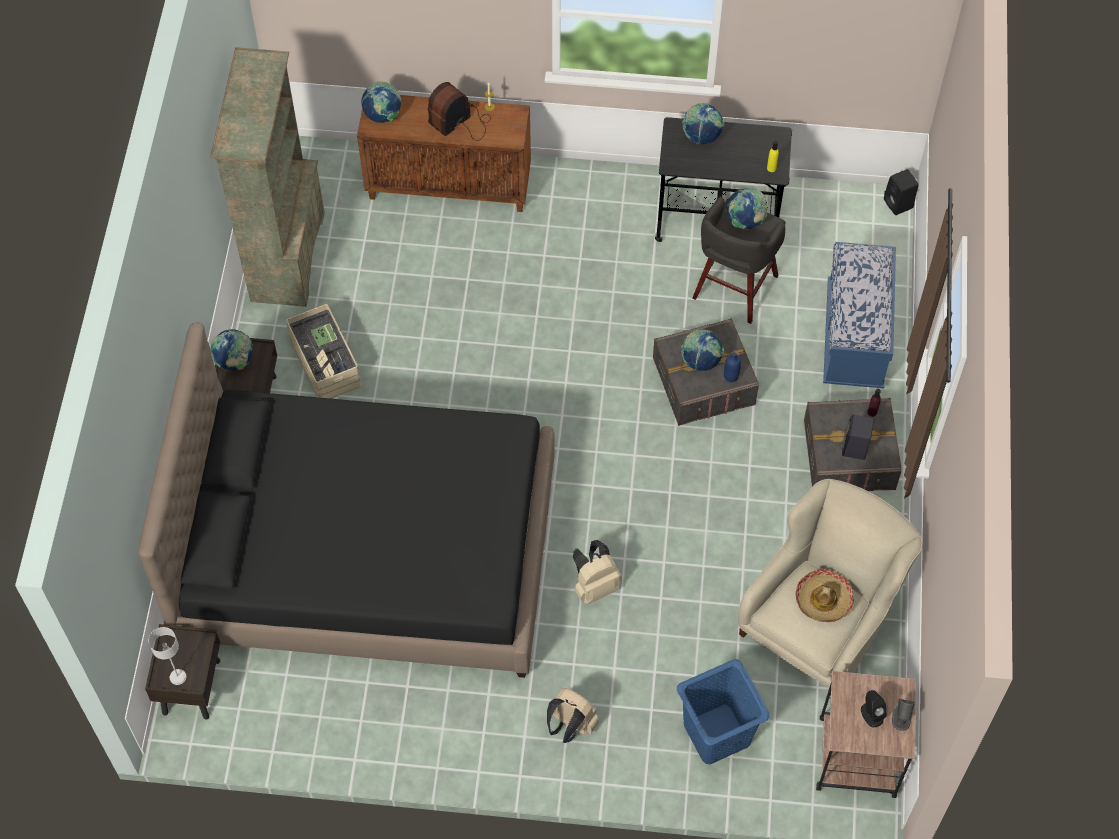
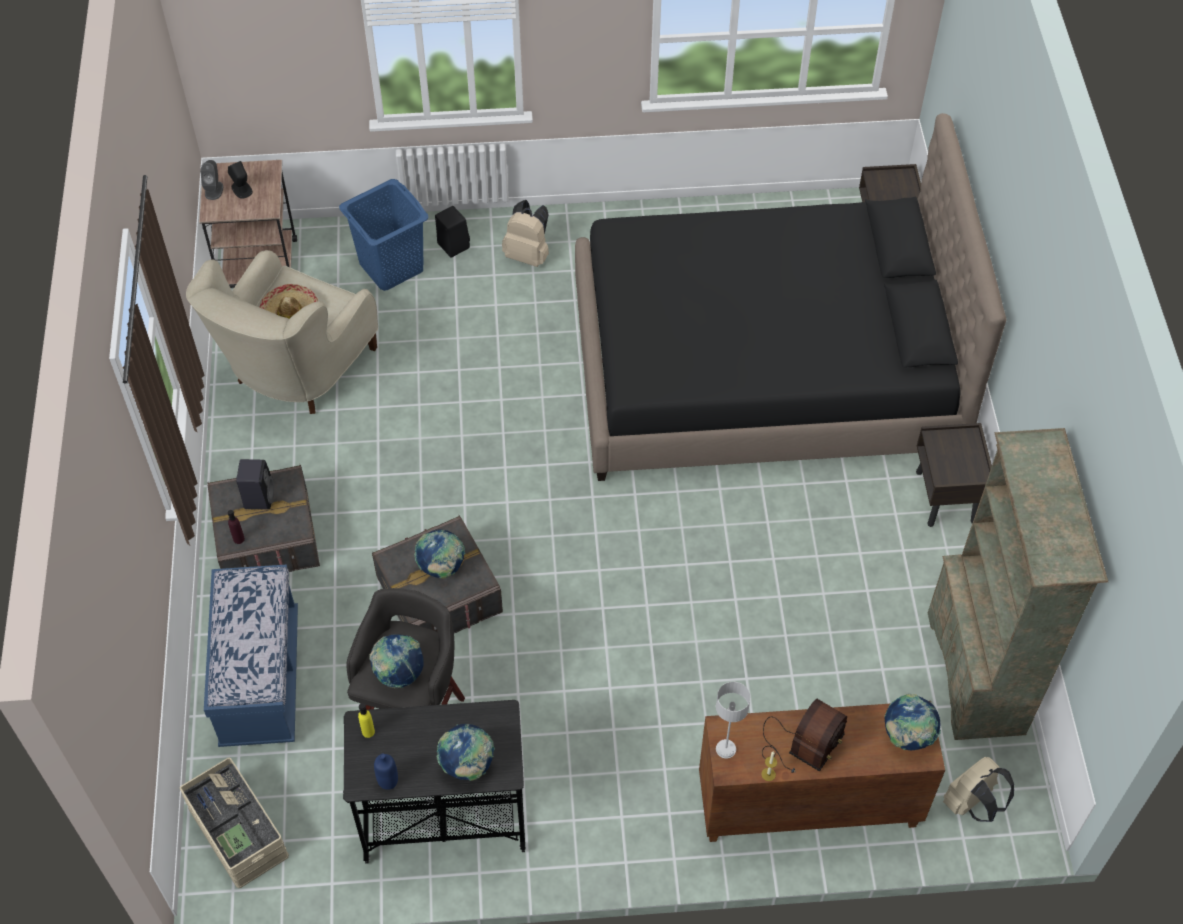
camera: 170 degrees right, 5 degrees down
(178, 676) = (891, 179): grey table lamp -> grey table lamp (725, 749)
(235, 361) = (968, 460): globe -> none
(326, 362) = (878, 550): beige storage box -> beige storage box (236, 831)
(595, 586) = (527, 370): beige backpack -> beige backpack (972, 803)
(731, 376) = (405, 555): blue bottle -> blue bottle (388, 781)
(899, 204) = (198, 880): black speaker -> black speaker (452, 245)

